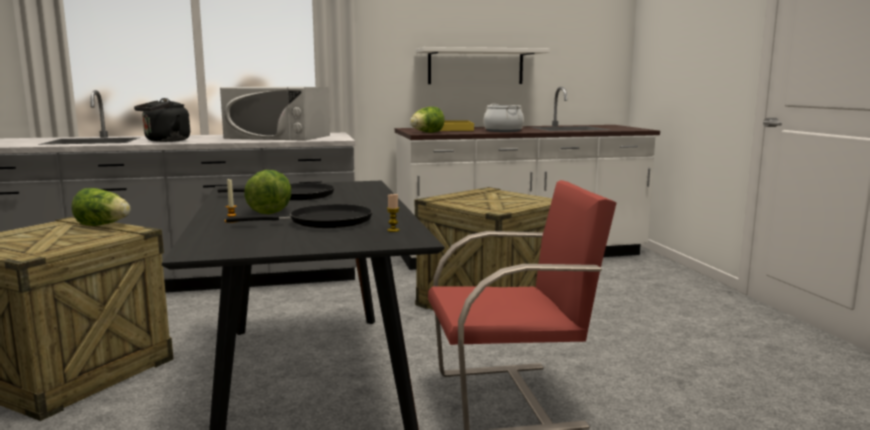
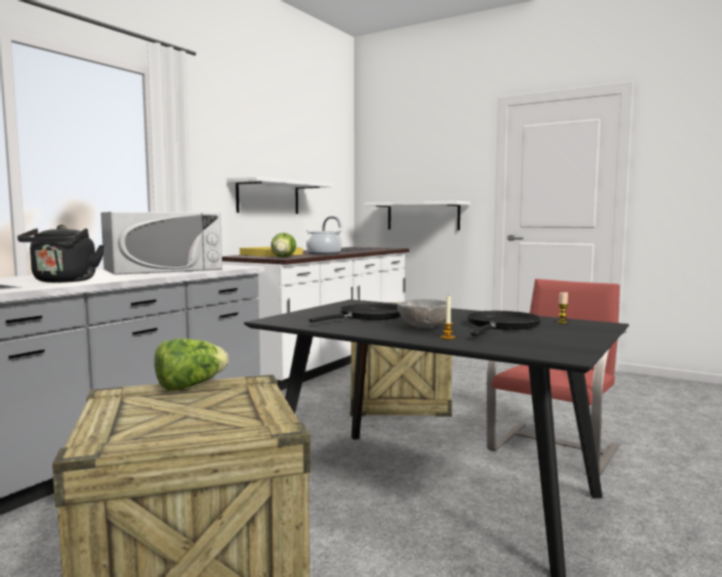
camera: 45 degrees left, 5 degrees down
(271, 211) = (423, 327): lettuce -> grey bowl
(687, 87) = (423, 216): none -> white shelf

